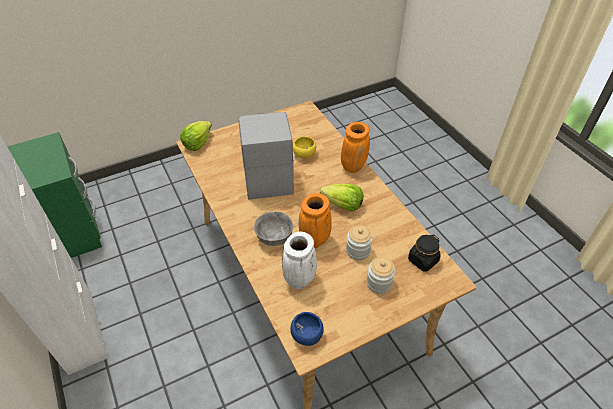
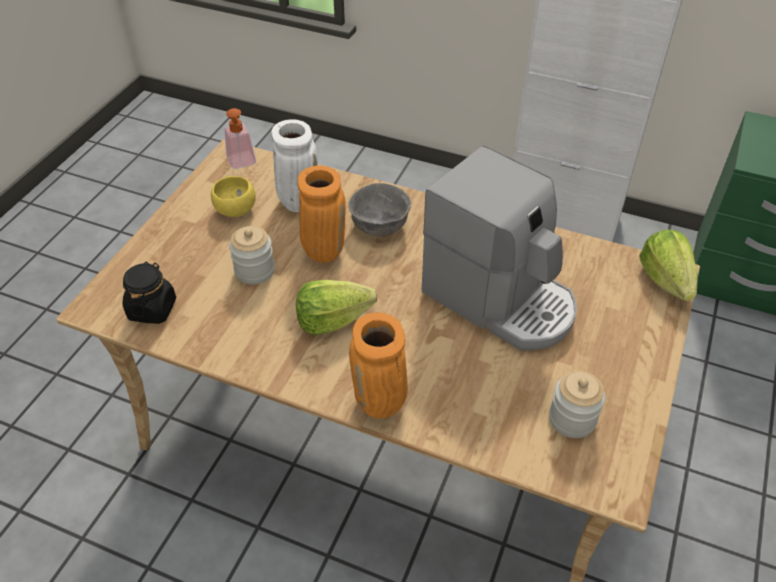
camera: 140 degrees right, 0 degrees up
(304, 155) = (485, 370): yellow bowl -> yellow bowl (234, 209)
(306, 335) = (243, 164): blue bowl -> soap dispenser
(379, 283) = (197, 249): jar -> jar (572, 419)

